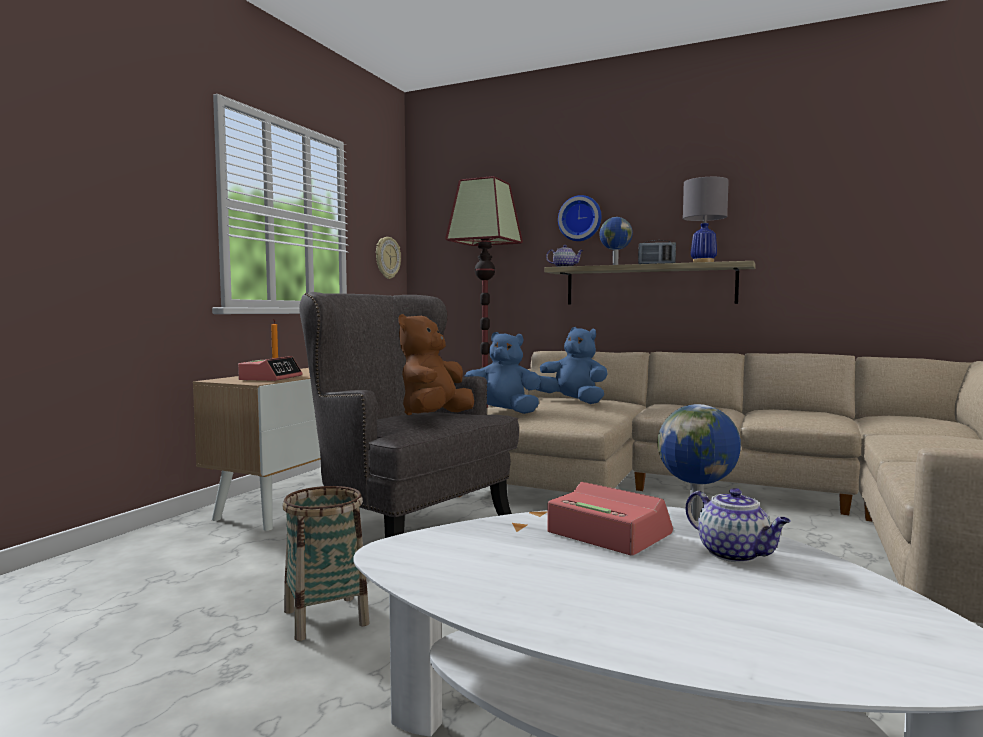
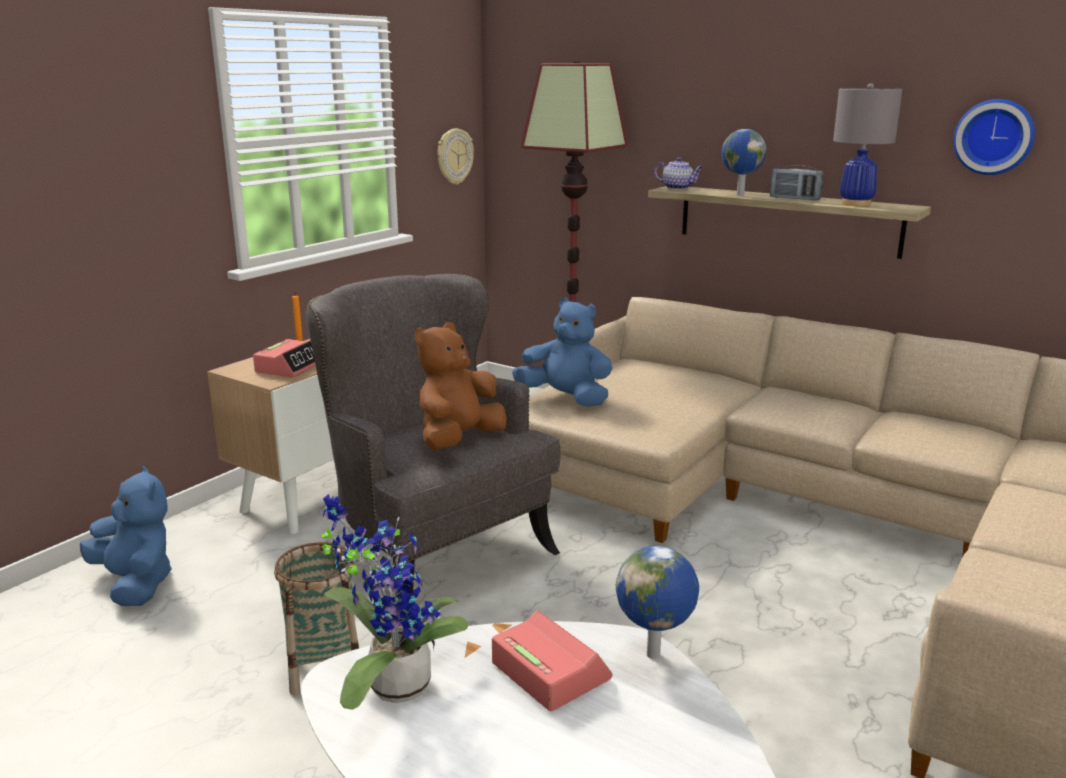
camera: 10 degrees right, 15 degrees up
(453, 552) = (392, 684): none -> potted plant
(573, 401) = (662, 381): blue plush toy -> blue plush toy (136, 584)
(580, 218) = (704, 119): wall clock -> wall clock (994, 137)
(735, 554) = (652, 720): teapot -> none

